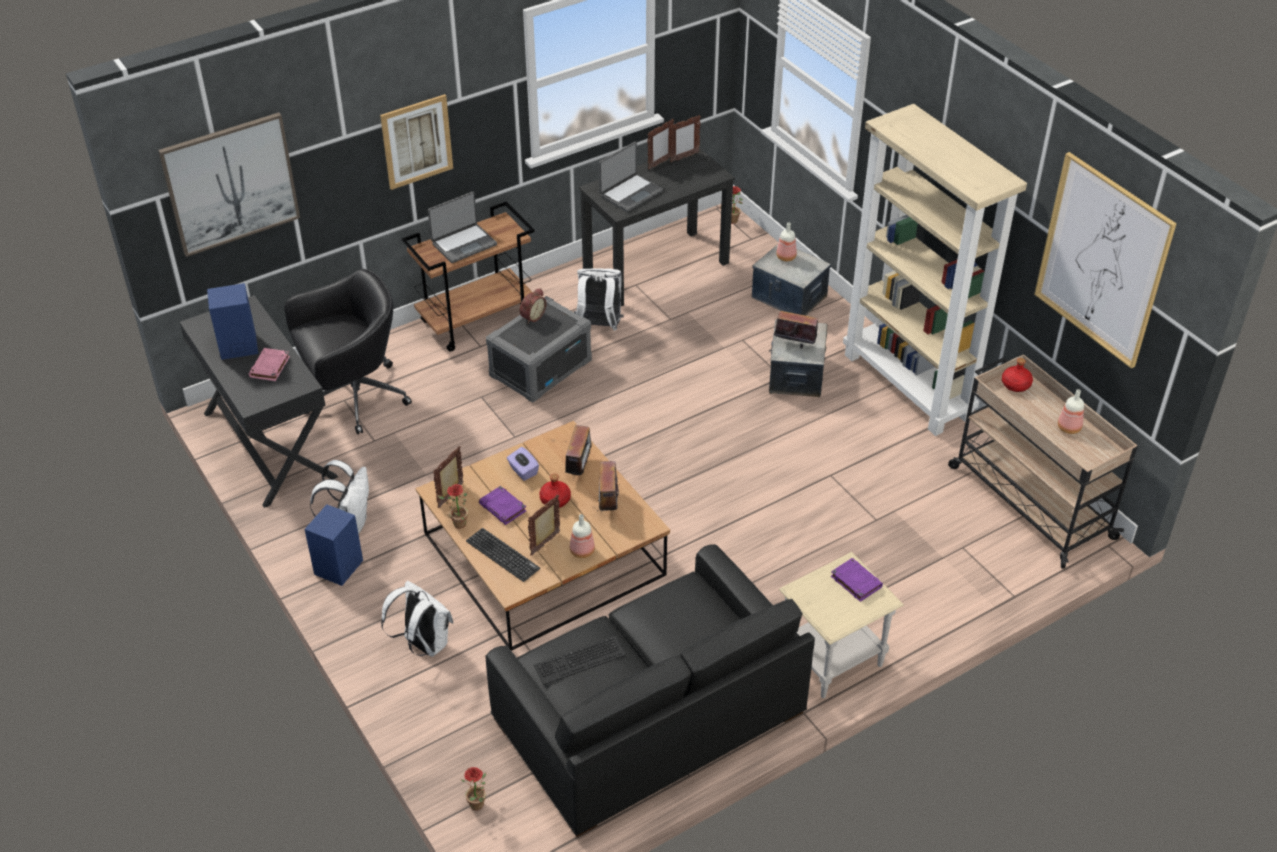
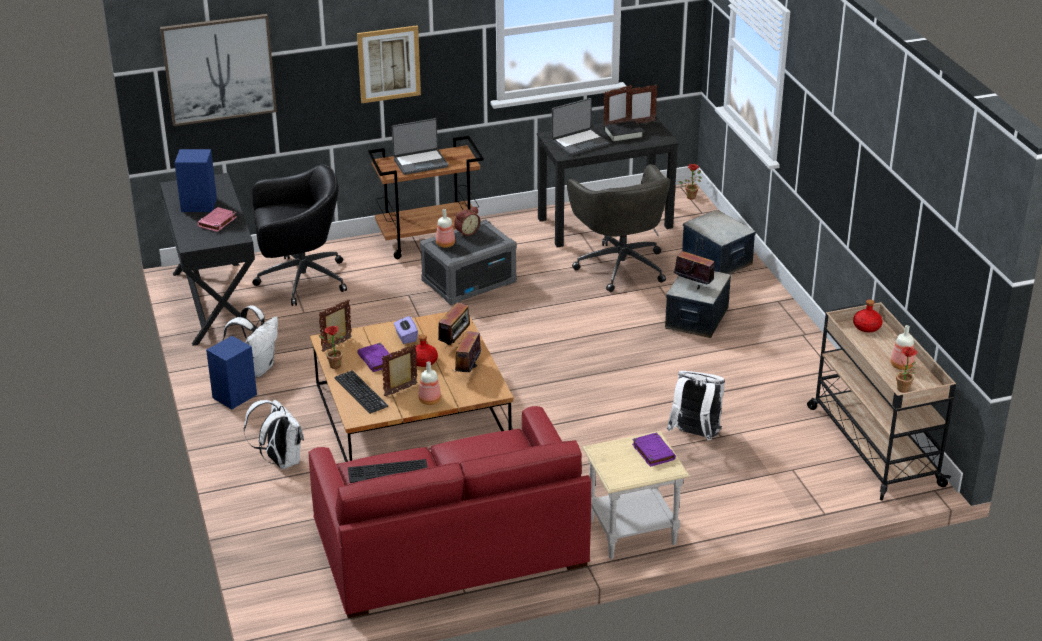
camera: 15 degrees right, 10 degrees down
(479, 806) = (275, 581): potted plant -> potted plant (904, 390)
(599, 326) = (534, 259): white backpack -> white backpack (694, 435)
(648, 717) = (448, 545): black sofa -> red sofa
(672, 175) = (623, 134): none -> black book
(693, 320) = (620, 265): none -> grey office chair
(786, 256) = (716, 220): bottle -> bottle (446, 244)
(909, 386) = (798, 342): beige bookcase -> none
(1102, 260) = (936, 202): picture -> none

